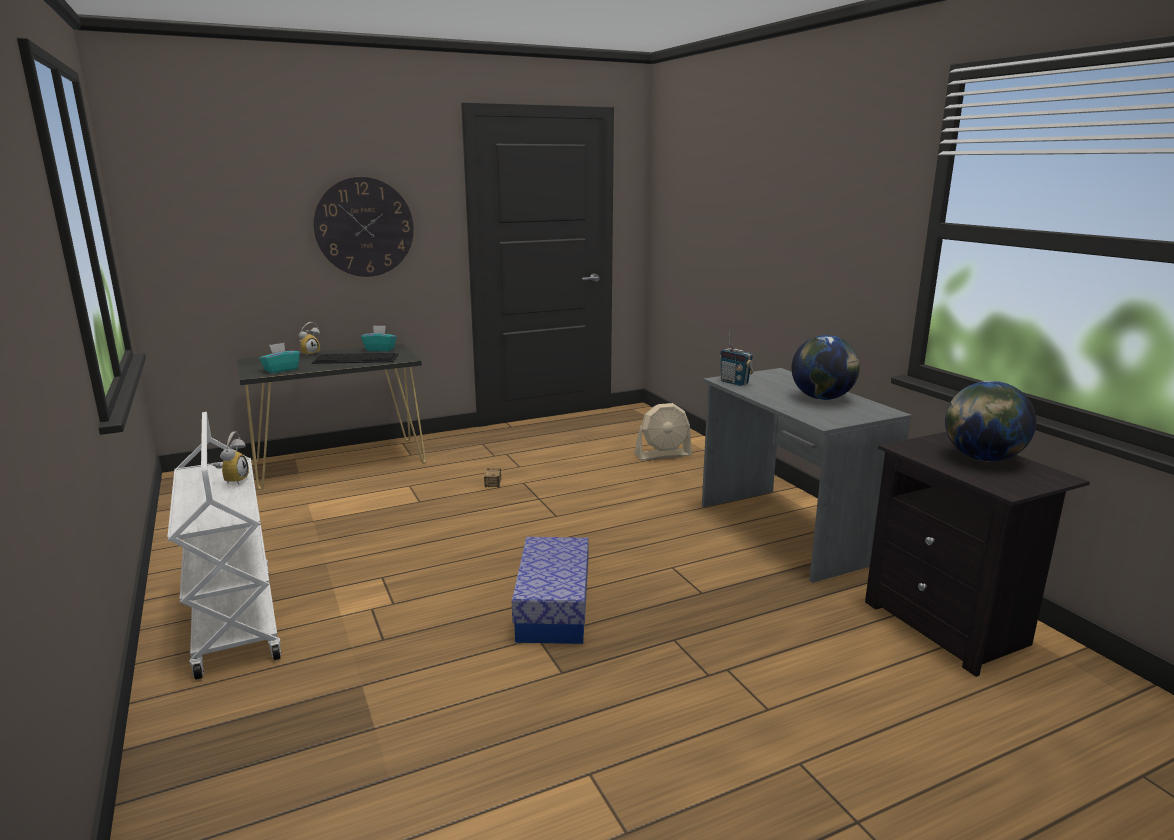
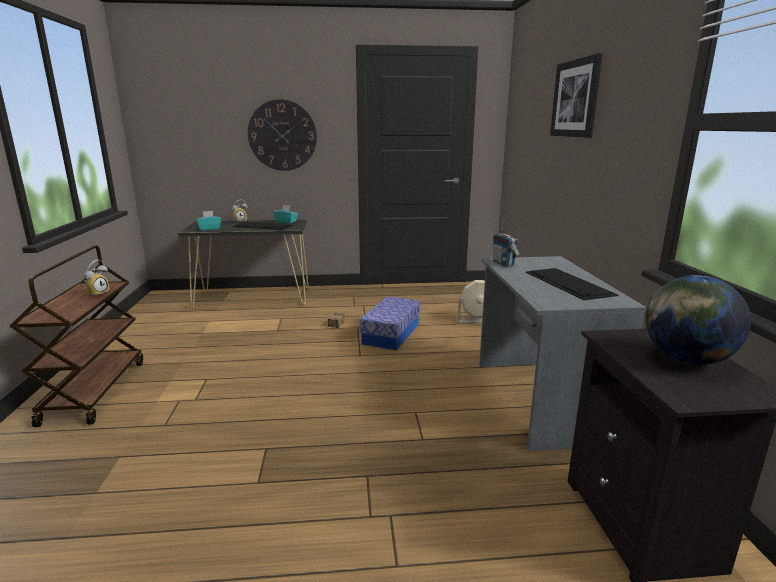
camera: 20 degrees right, 0 degrees up
(234, 620) = (94, 391): white cart -> brown cart
(553, 608) = (297, 426): storage box -> storage box (391, 334)
(772, 187) = (575, 98): none -> picture
(822, 398) = (569, 283): globe -> keyboard

